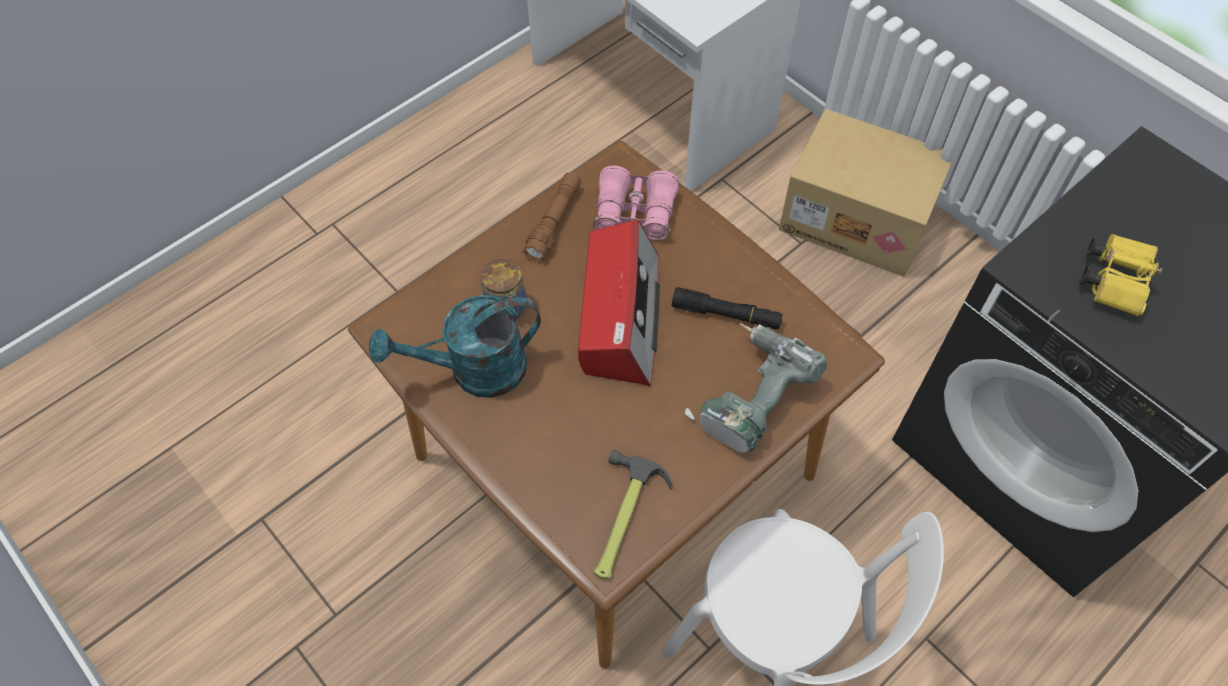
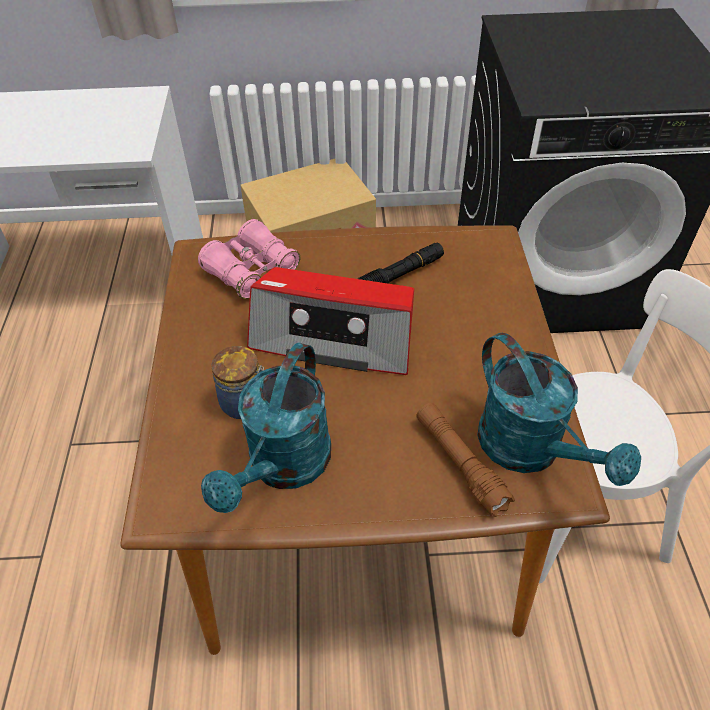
camera: 50 degrees left, 10 degrees down
(554, 222) = (200, 322): brown flashlight -> brown flashlight (460, 464)
(620, 316) = (335, 336): radio -> radio turned 150 degrees clockwise
(623, 520) = (530, 450): hammer -> turquoise watering can
(749, 396) = (482, 306): power drill -> none
(1113, 279) = (582, 77): yellow binoculars -> none

